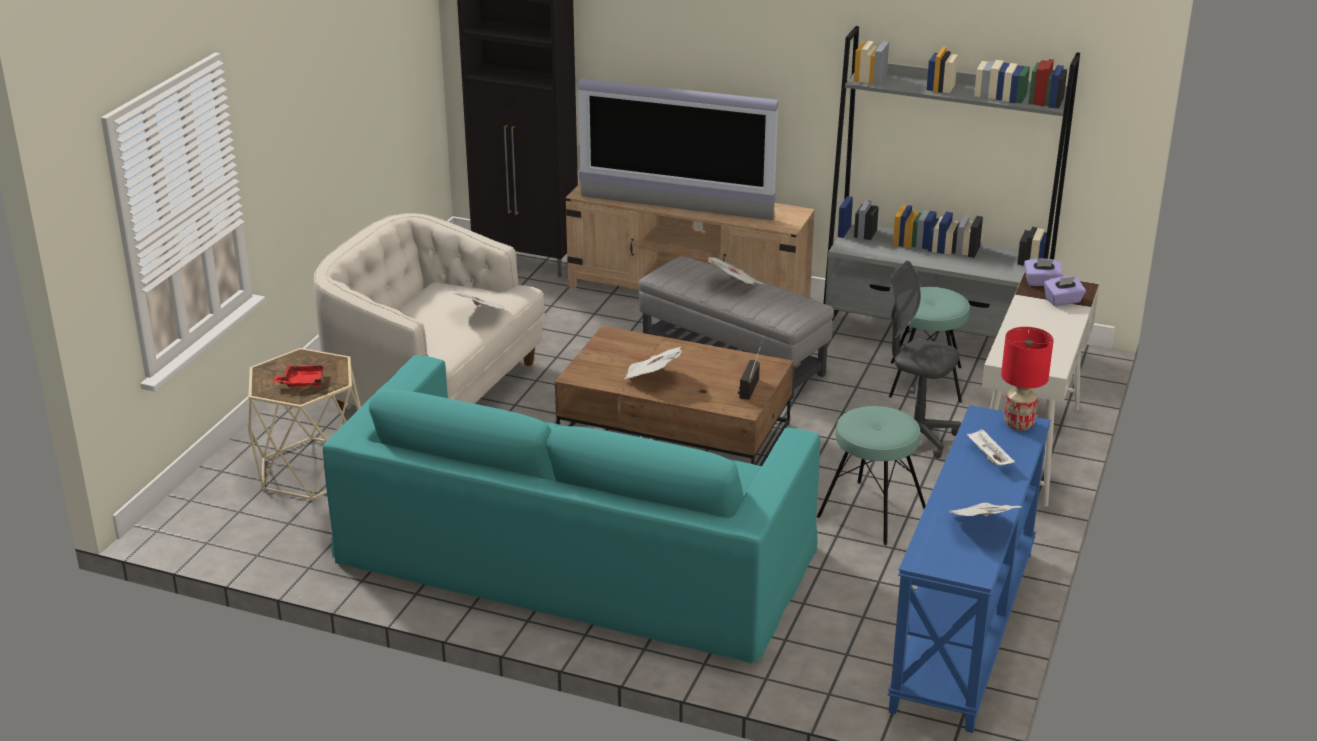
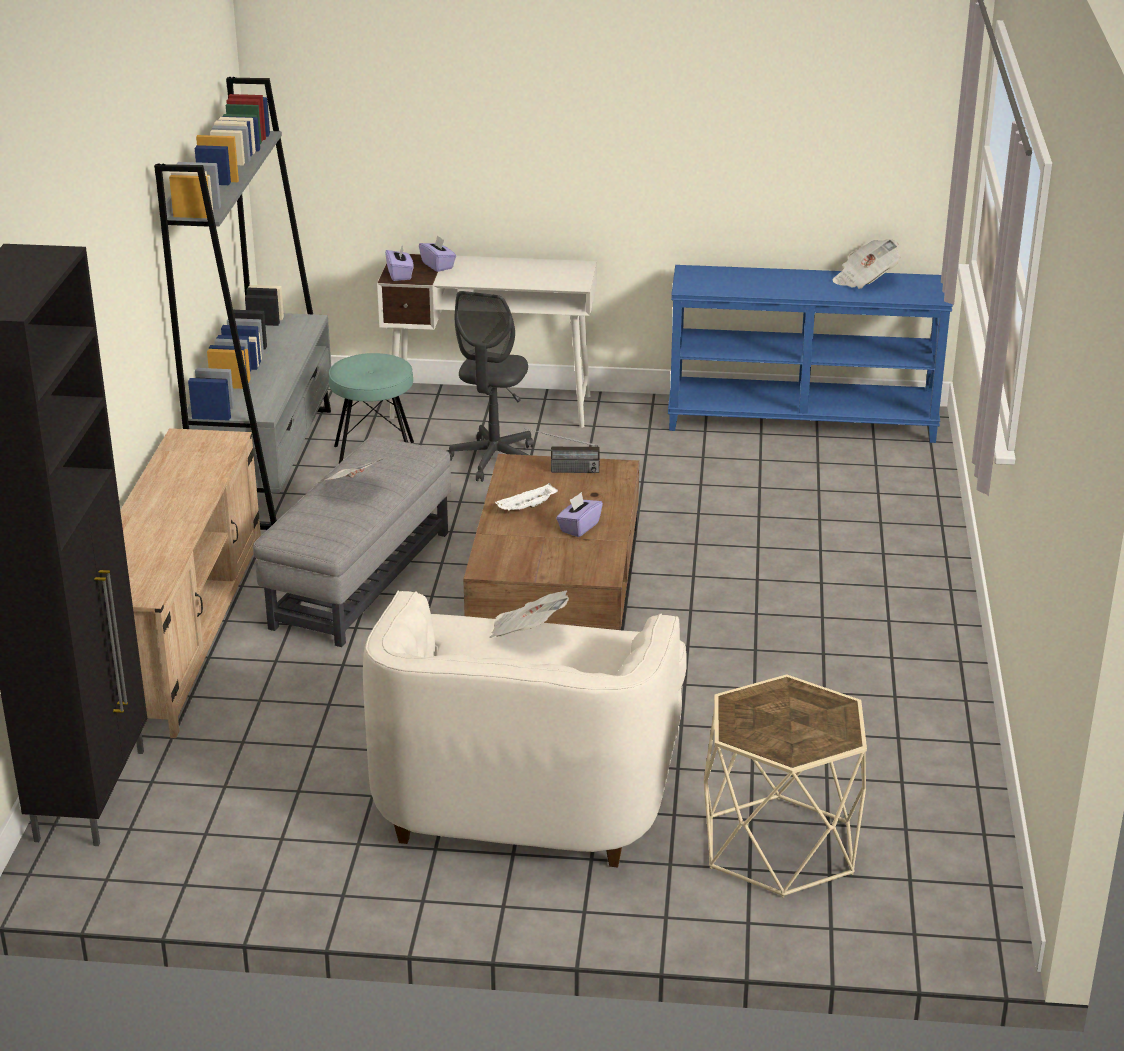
camera: 105 degrees left, 0 degrees up
(302, 382) = (804, 713): red tray -> none
(575, 554) = (827, 617): turquoise sofa -> none
(652, 377) = (579, 527): newspaper -> purple tissue box
(675, 208) = (187, 517): television -> none
(871, 512) = (650, 471): turquoise stool -> none
(988, 457) = (757, 282): white tray -> white tray (527, 508)
(1018, 424) = (693, 274): red table lamp -> none

